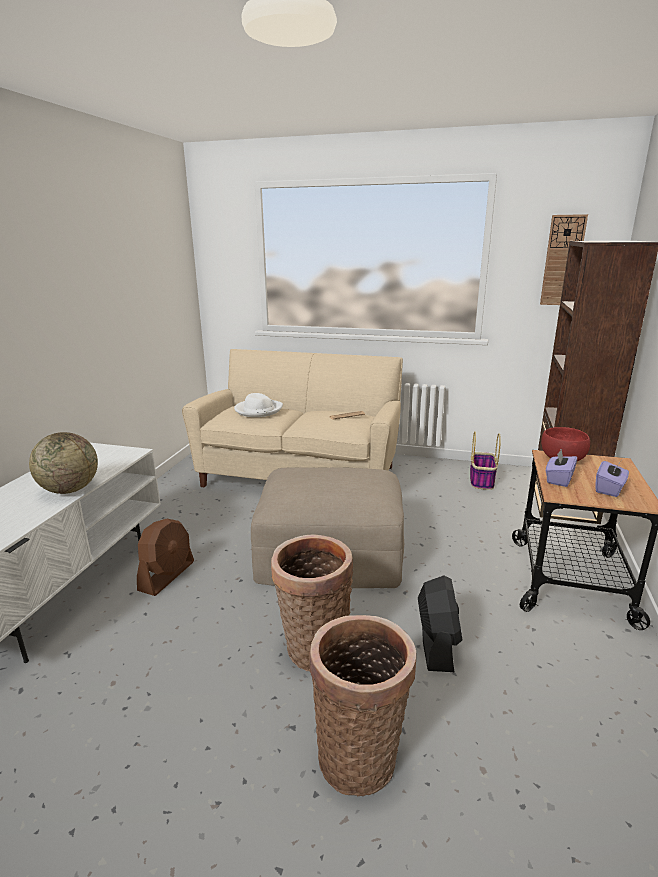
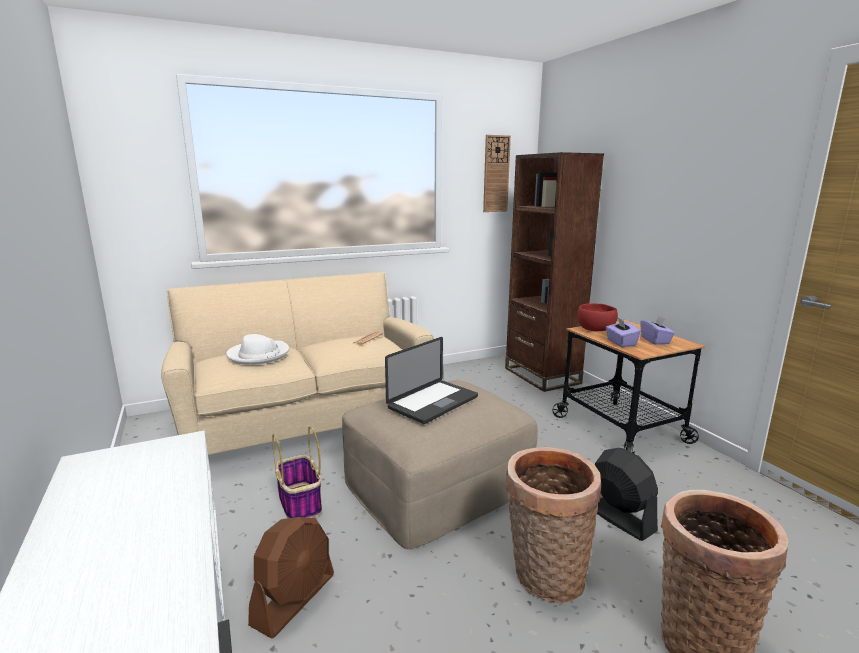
camera: 40 degrees left, 5 degrees down
(70, 490) = (172, 524): globe -> none
(167, 576) = (294, 599): brown fan -> brown fan turned 45 degrees clockwise
(325, 480) = (433, 402): none -> laptop
(481, 480) = (470, 378): basket -> basket (299, 502)

